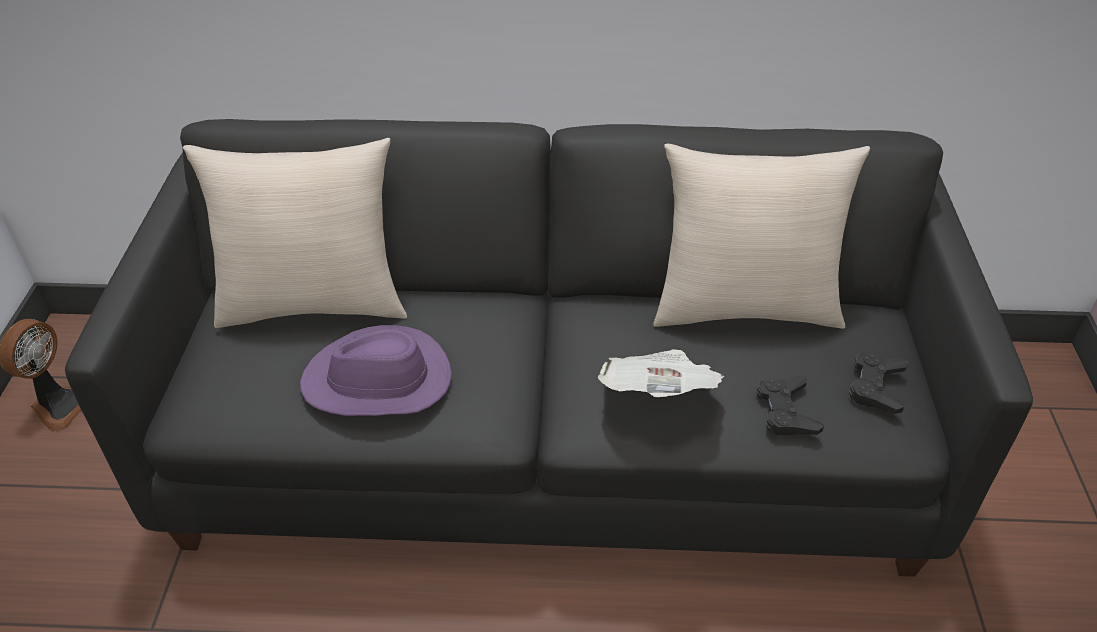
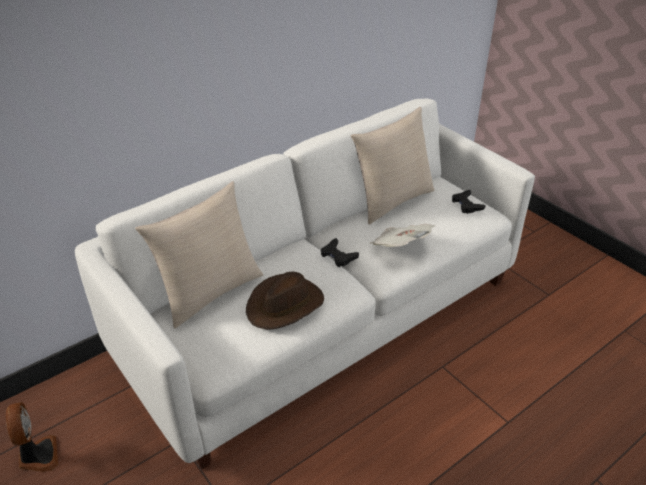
camera: 40 degrees left, 5 degrees down
(378, 381) = (285, 305): purple hat -> brown hat
(550, 443) = (323, 317): black sofa -> white sofa
(786, 411) = (449, 228): black game controller -> black game controller (338, 256)

